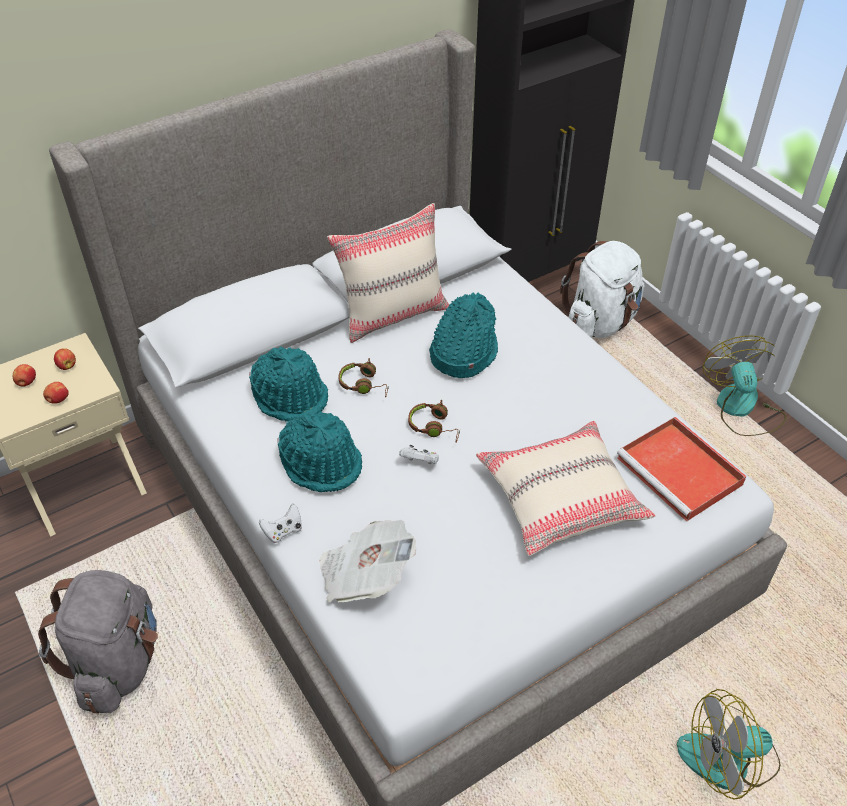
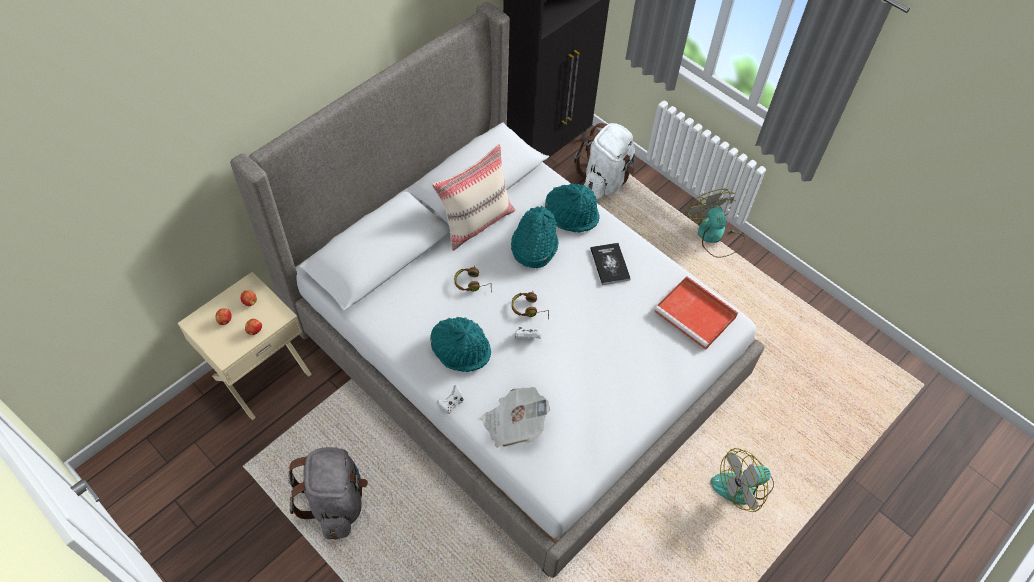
camera: 15 degrees left, 10 degrees up
(291, 396) = (424, 301): turquoise hat -> turquoise hat (572, 214)
(561, 497) = (624, 346): beige pillow -> none
(565, 389) = (610, 264): none -> book

